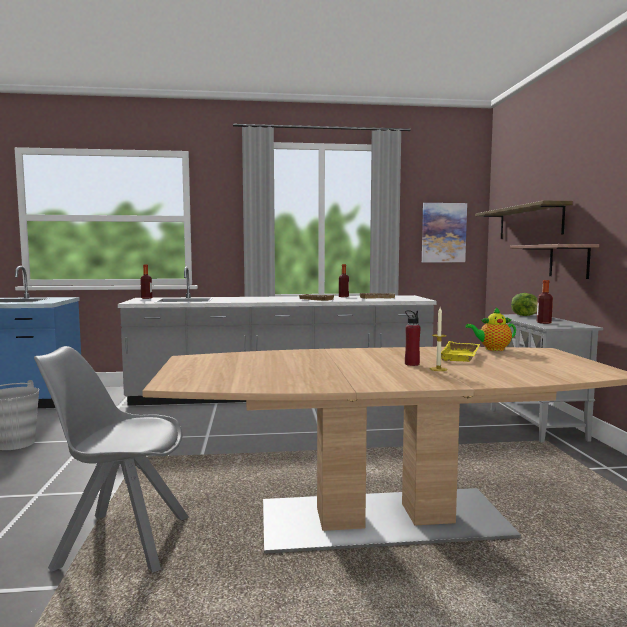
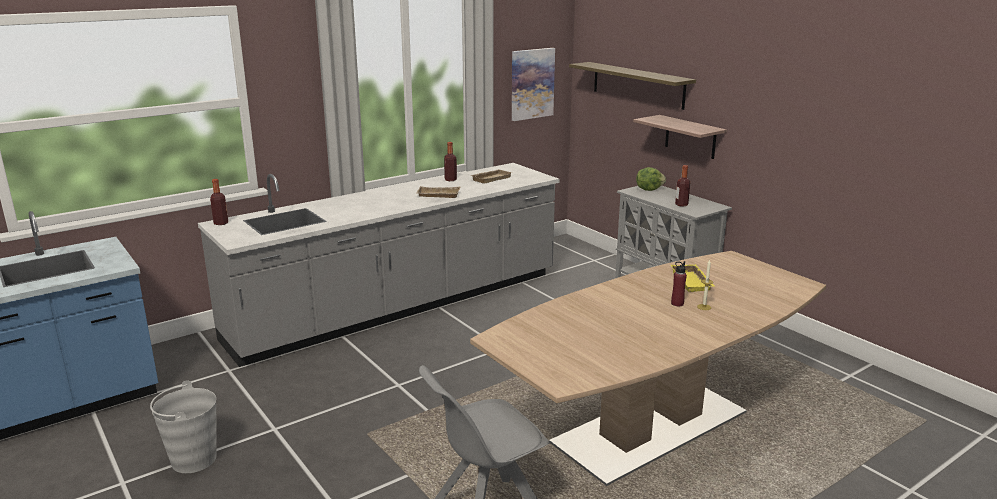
camera: 30 degrees left, 15 degrees up
(492, 349) = (696, 263): teapot -> none

